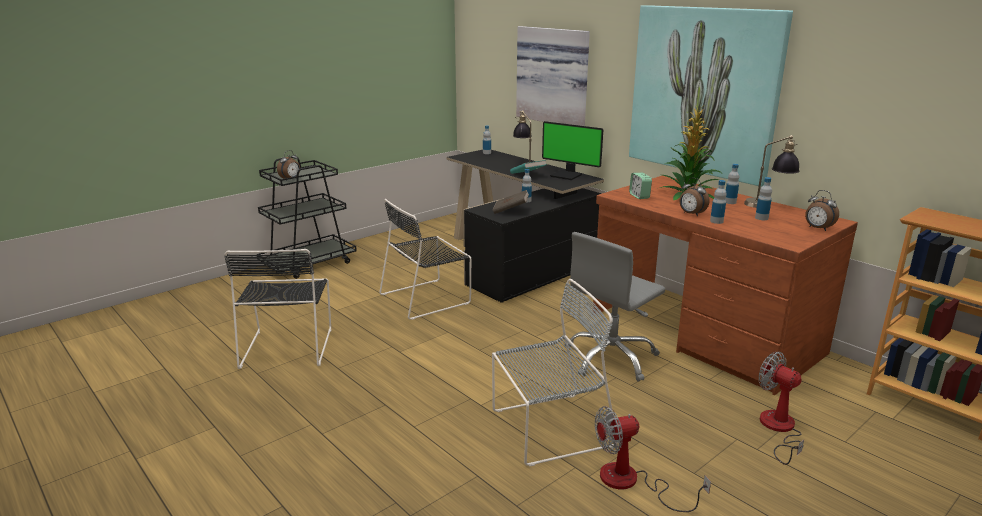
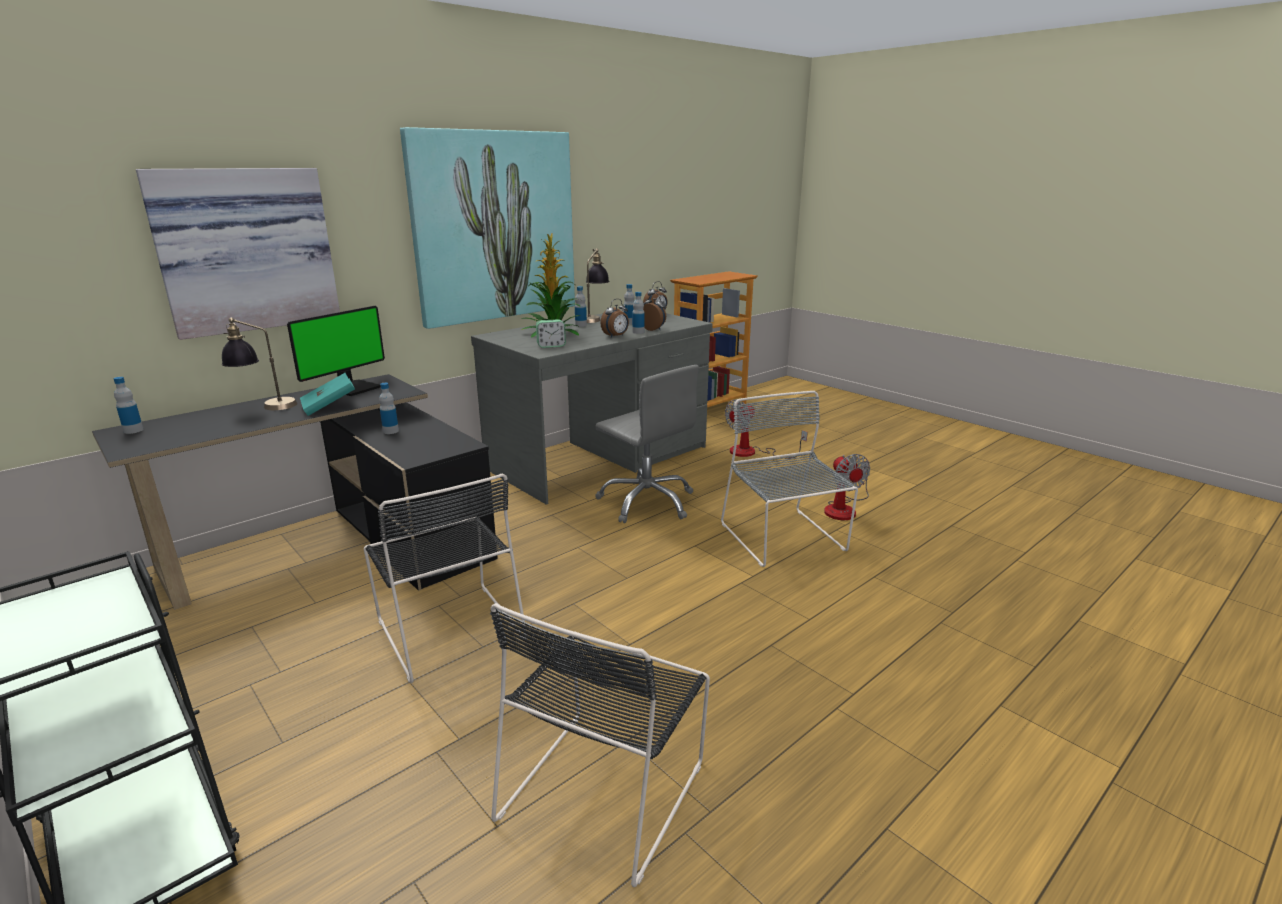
camera: 90 degrees left, 0 degrees up
(288, 346) = (606, 786): black chair -> black chair turned 120 degrees clockwise
(290, 179) = (111, 631): alarm clock -> alarm clock (653, 329)
(510, 210) = (433, 440): brown book -> none
(703, 334) = (600, 458): brown desk -> grey desk

